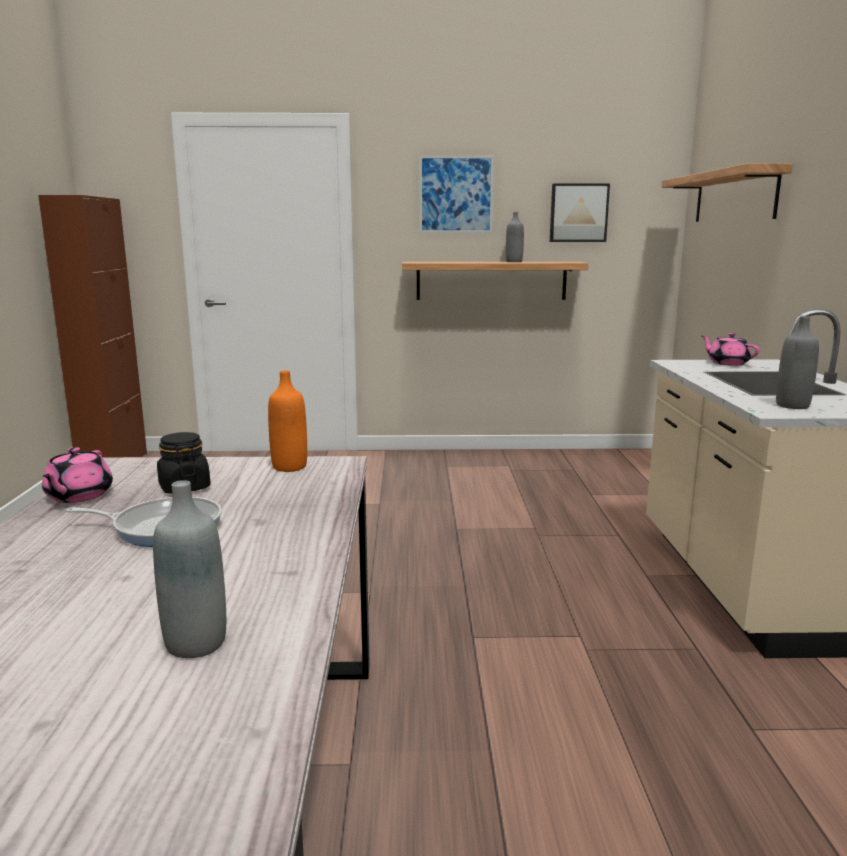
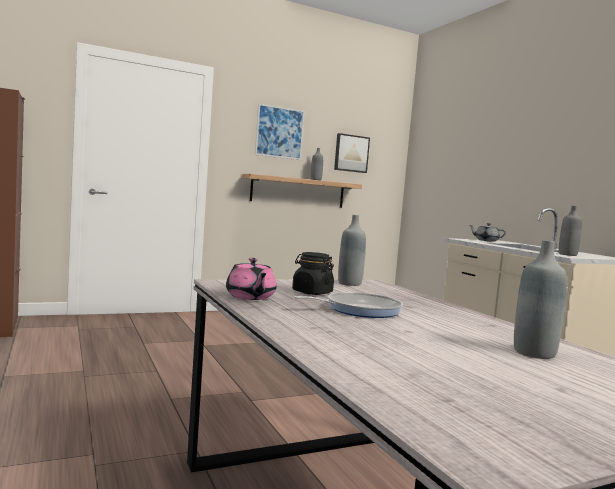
camera: 25 degrees left, 10 degrees down
(289, 467) = (349, 283): orange bottle -> grey bottle
(727, 363) = (486, 240): pink teapot -> grey teapot
(734, 197) = (453, 151): shelf -> none

